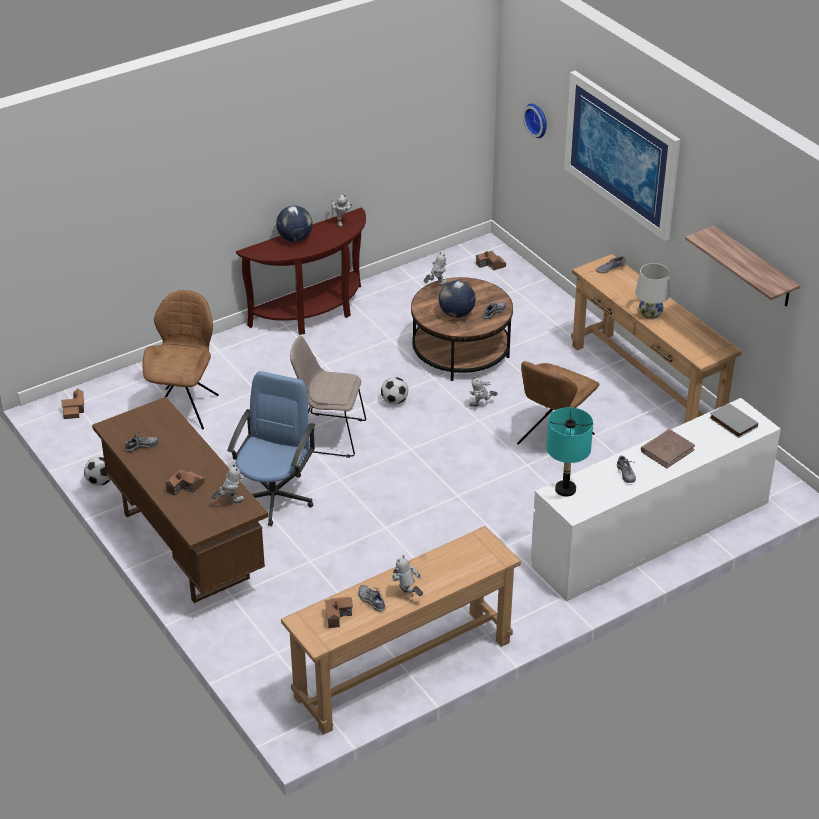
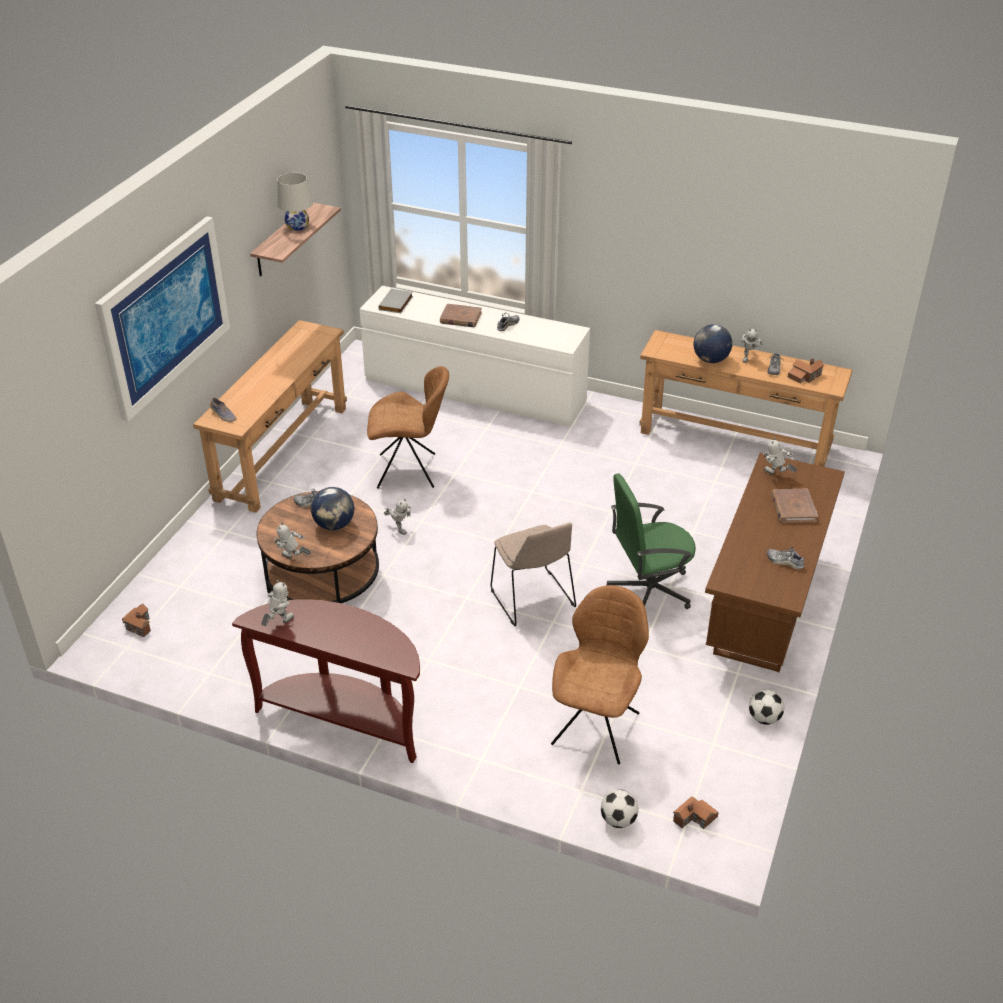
camera: 125 degrees left, 0 degrees up
(185, 407) = (597, 726): brown chair -> brown chair turned 135 degrees clockwise
(185, 486) = (793, 508): toy house -> brown book
(274, 497) = (648, 590): blue office chair -> green office chair
(295, 238) = (346, 641): globe -> globe (710, 360)
(394, 401) = (442, 583): football -> football (618, 820)
(537, 120) = (72, 428): wall clock -> none
(565, 489) = (555, 342): turquoise table lamp -> none
(650, 313) = (282, 373): white table lamp -> white table lamp (297, 226)

